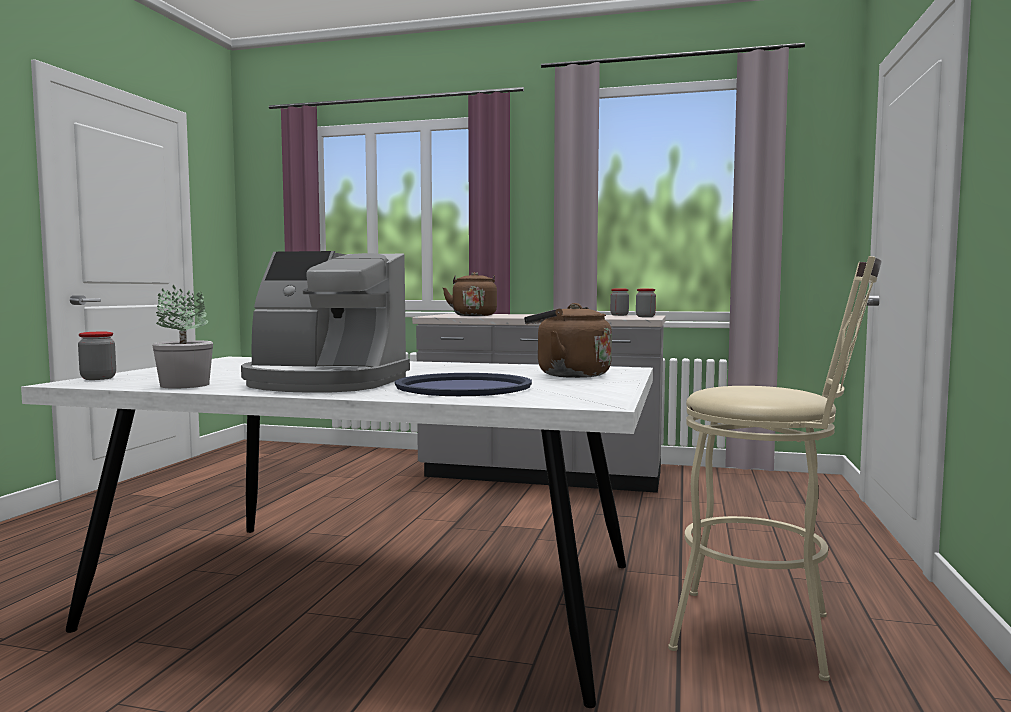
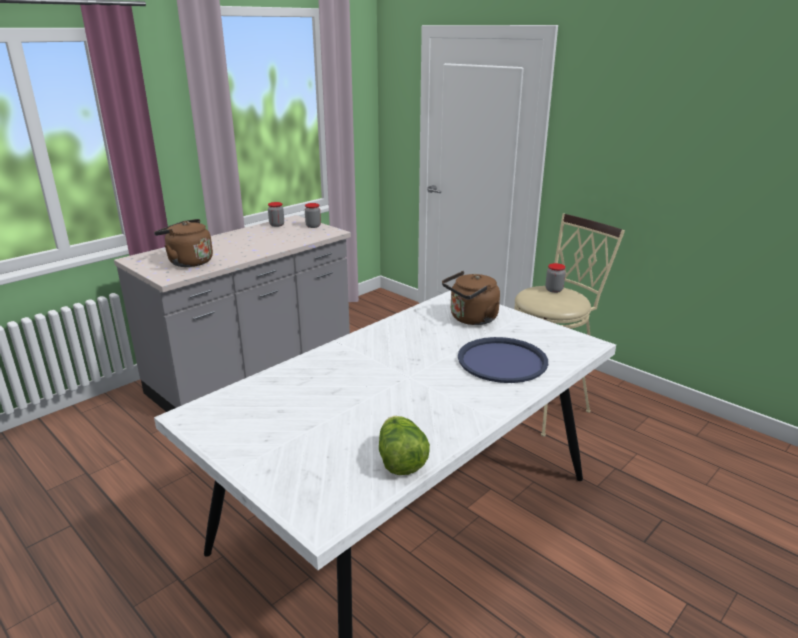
camera: 60 degrees left, 20 degrees up
(98, 378) = (300, 506): jar -> jar (554, 290)
(183, 385) = (400, 461): potted plant -> lettuce
(324, 383) = (439, 401): coffee machine -> none

